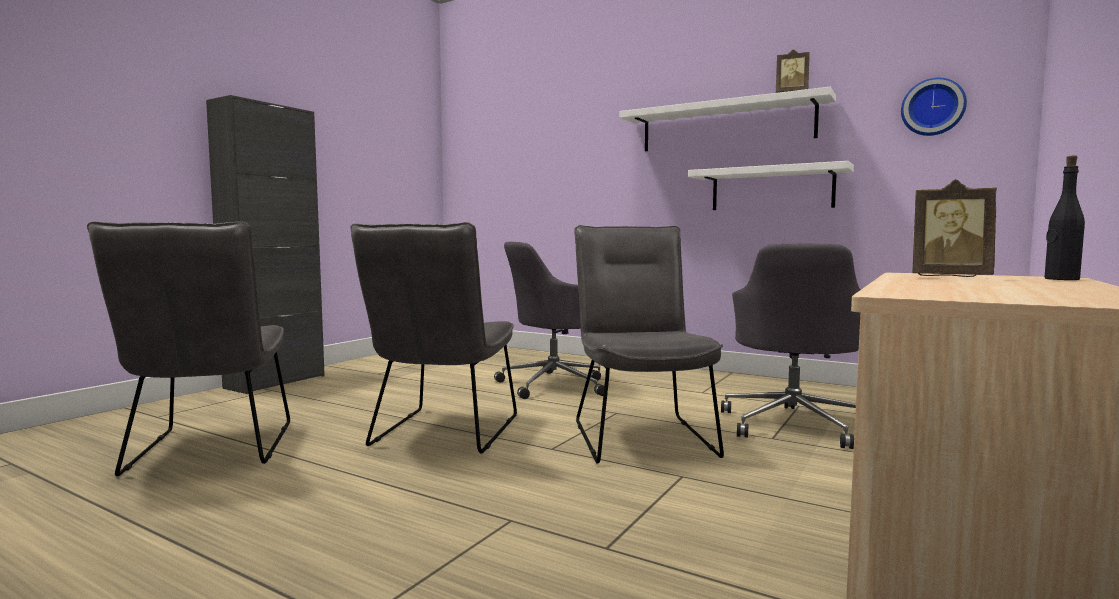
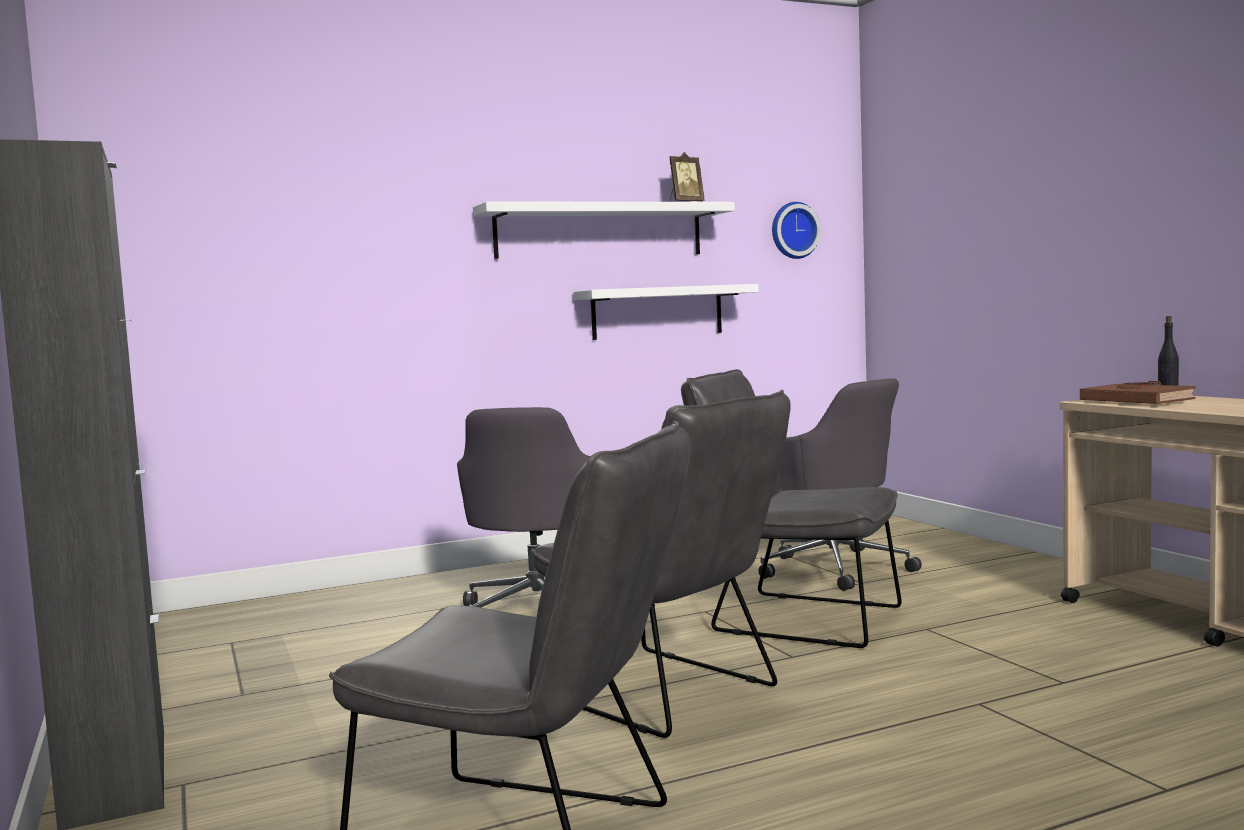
camera: 55 degrees left, 0 degrees up
(949, 277) = (1137, 401): picture frame -> brown book

